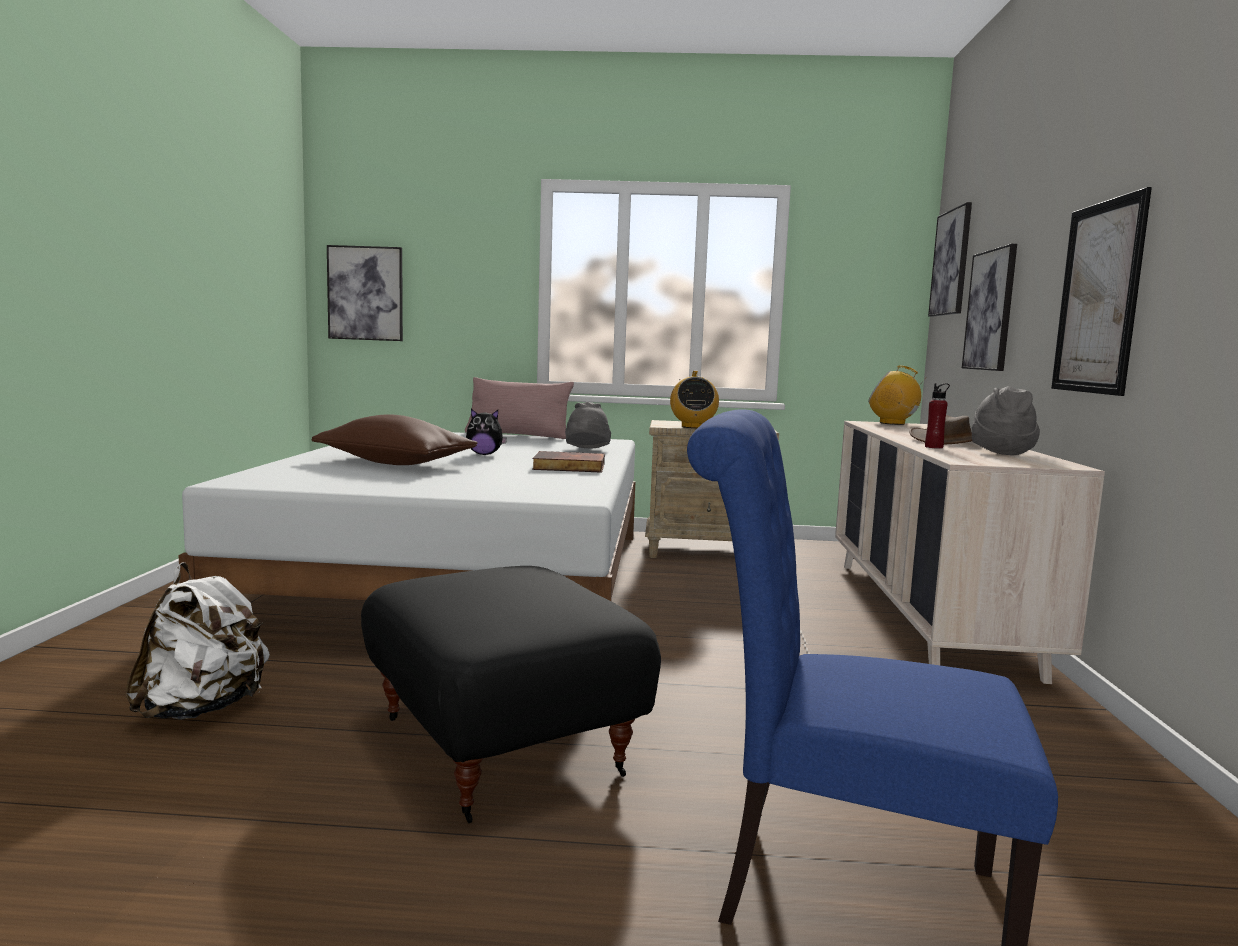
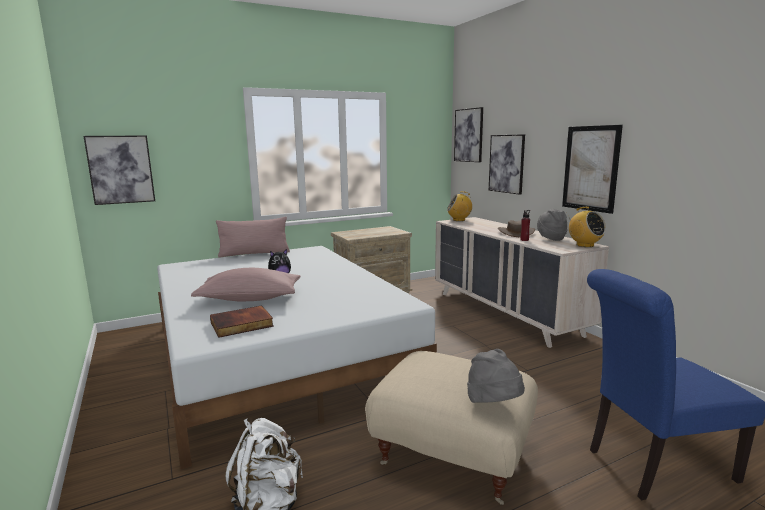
camera: 30 degrees left, 5 degrees up
(395, 463) = (250, 299): brown pillow -> pink pillow
(505, 745) = (453, 454): black ottoman -> beige ottoman
(568, 467) = (347, 278): book -> book (241, 325)
(587, 450) = (322, 260): grey hat -> grey hat (494, 404)
(693, 427) = (366, 235): radio -> radio (584, 245)

